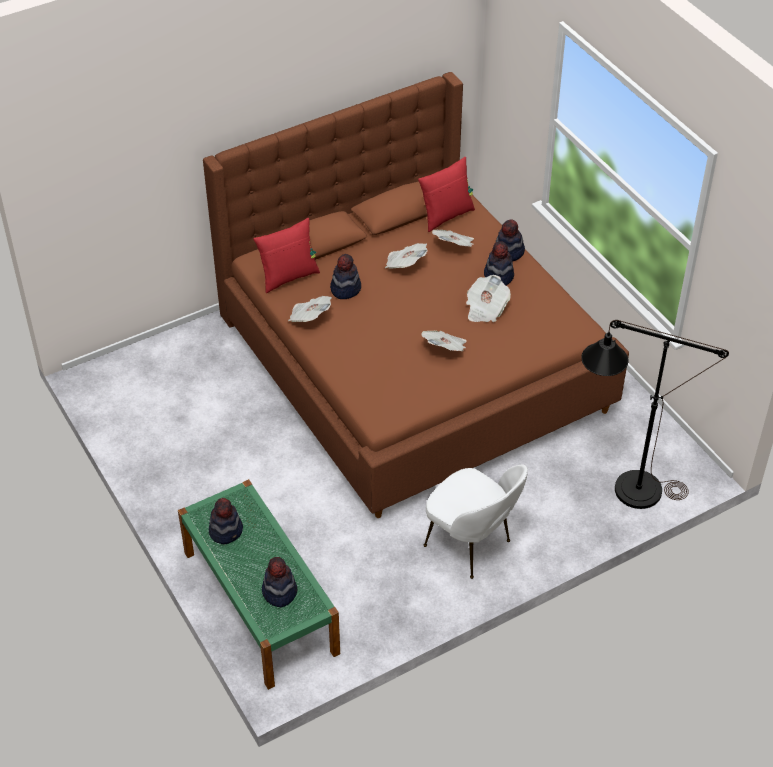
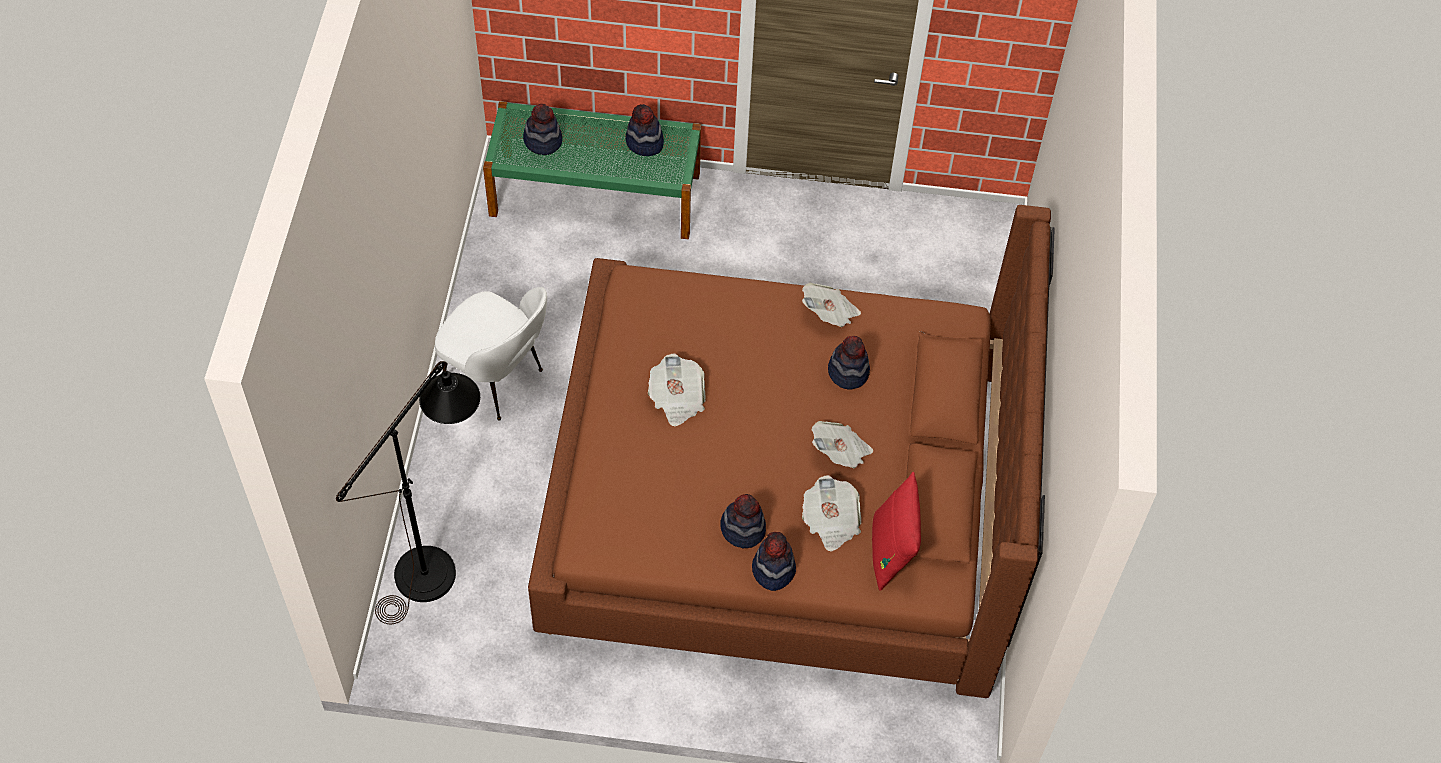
camera: 125 degrees right, 10 degrees up
(288, 277) = (910, 333): red pillow -> none
(472, 548) = (498, 383): white chair -> white chair turned 135 degrees counterclockwise
(485, 309) = (703, 478): newspaper -> none

